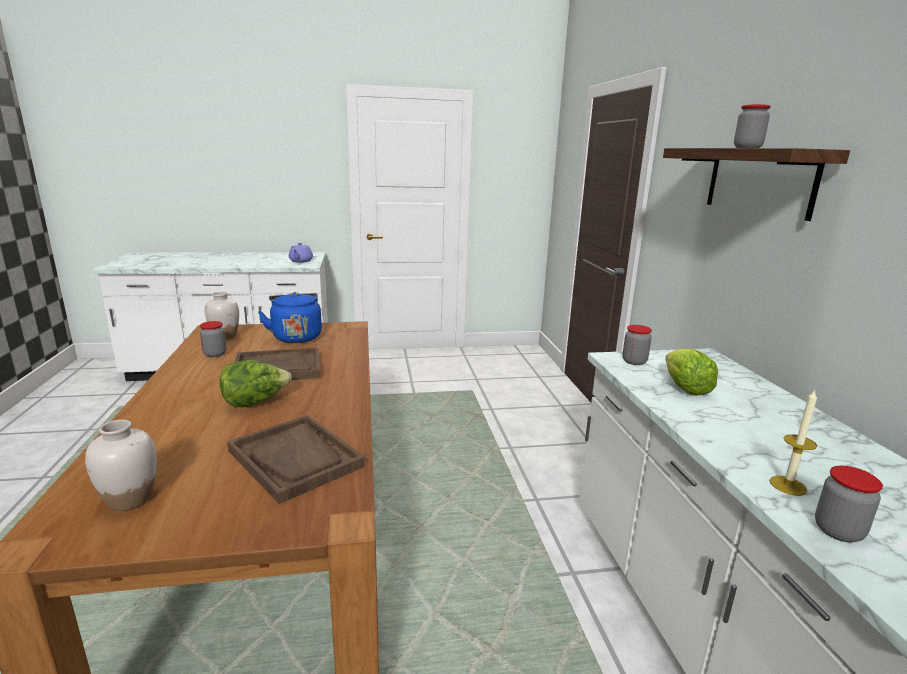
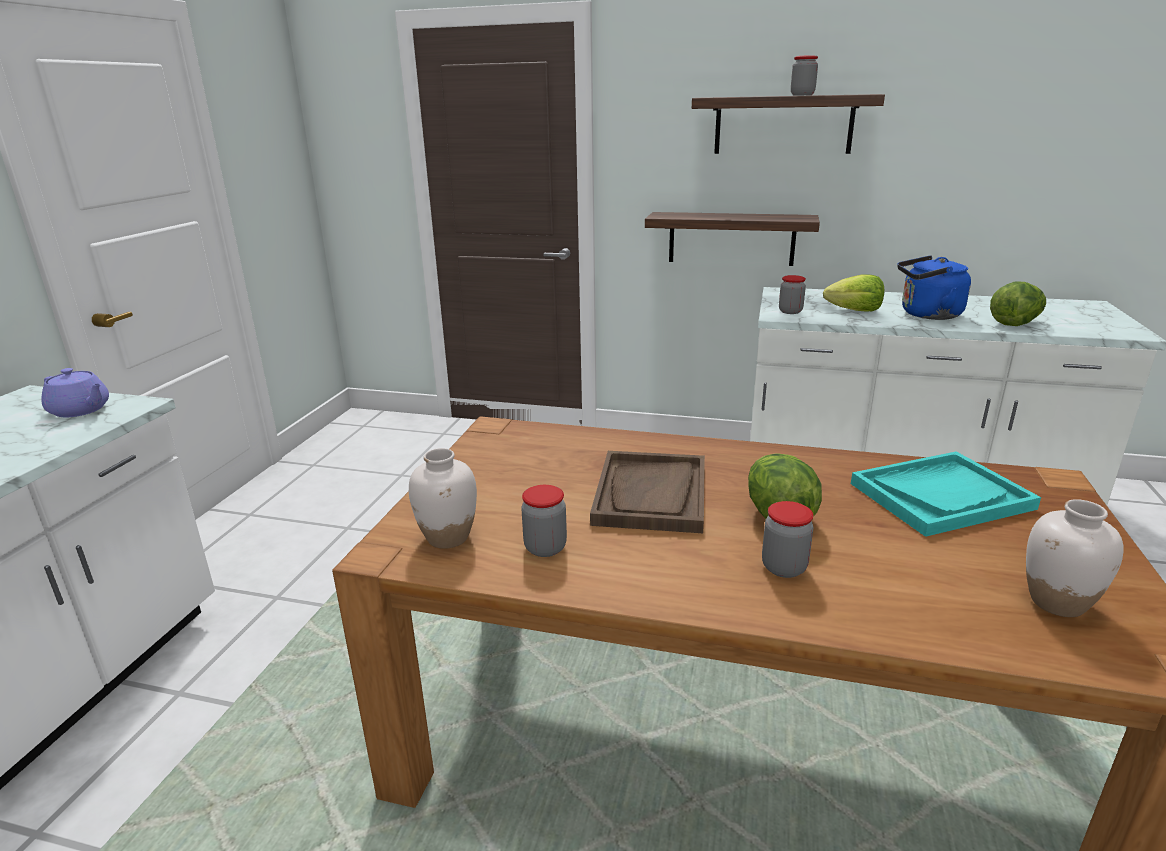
camera: 65 degrees left, 5 degrees up
(295, 458) = (940, 496): brown tray -> turquoise tray
(296, 336) = (509, 472): blue kettle -> blue kettle (927, 315)
(706, 291) = (731, 238): none -> shelf
(787, 485) = (1015, 323): candle -> lettuce
(838, 531) = (1065, 327): jar -> jar (784, 567)

